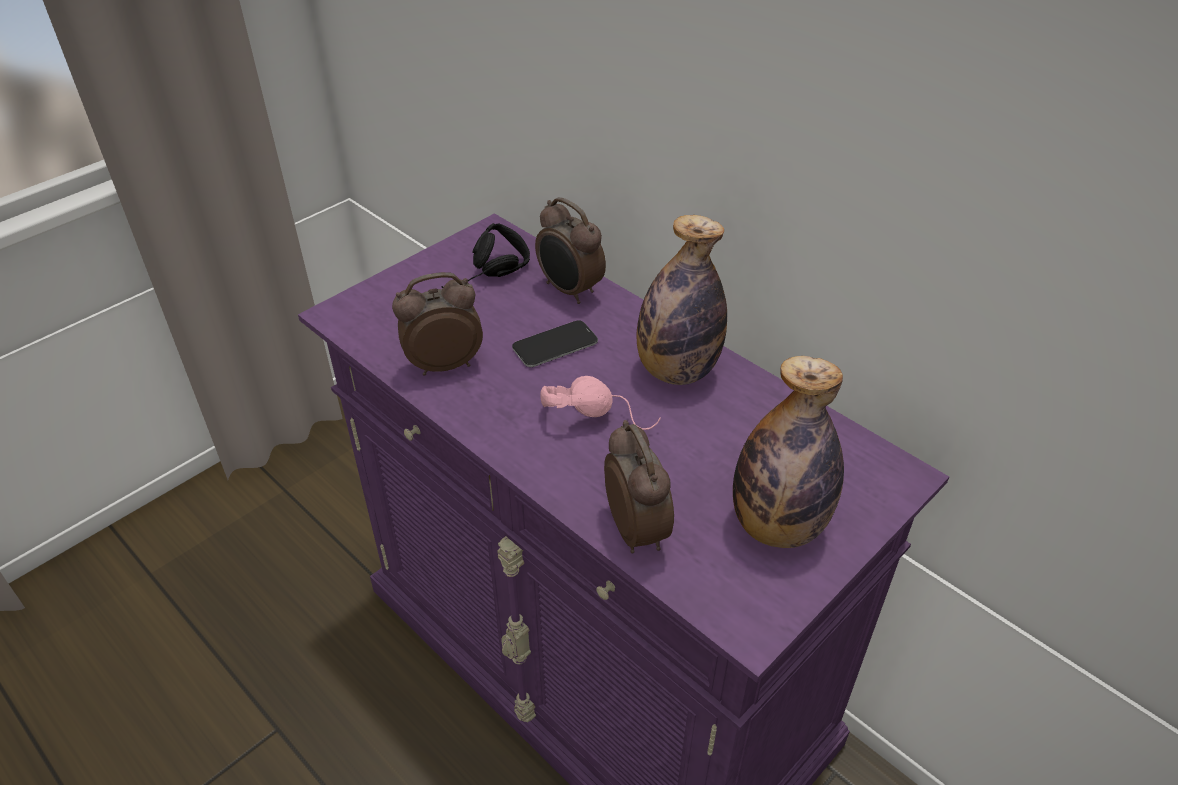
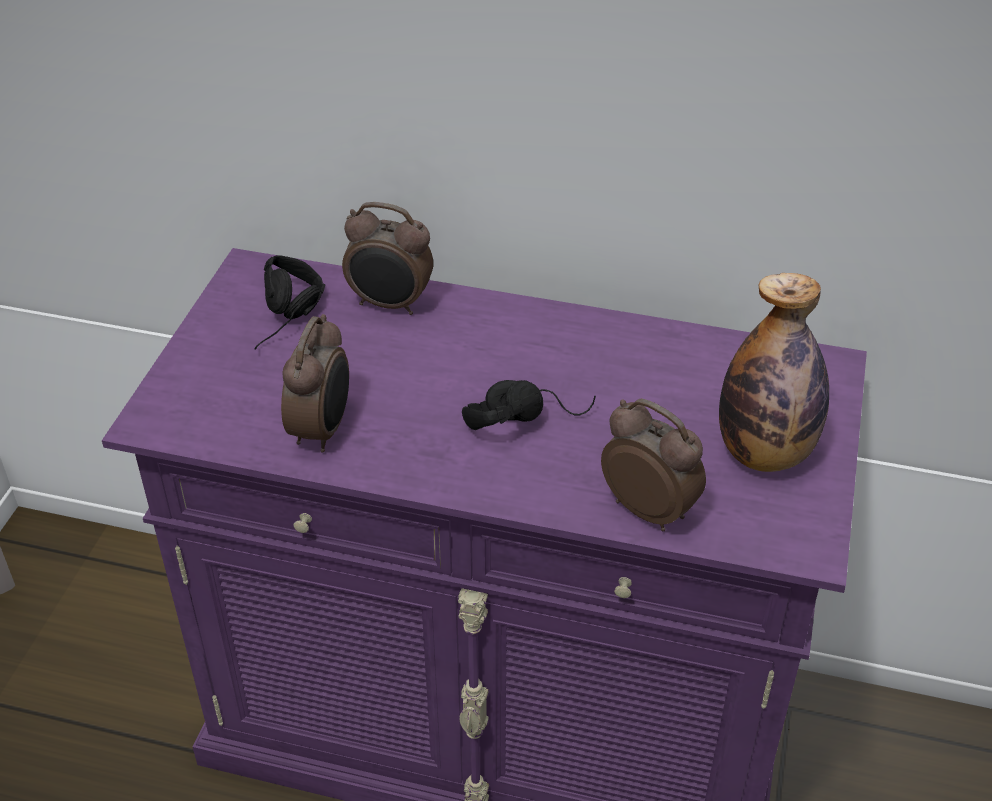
camera: 30 degrees left, 0 degrees up
(443, 364) = (323, 430): alarm clock -> alarm clock turned 150 degrees clockwise
(555, 345) = (423, 366): phone -> none
(599, 413) = (525, 416): pink headphones -> black headphones
(676, 371) = (564, 346): bottle -> none

